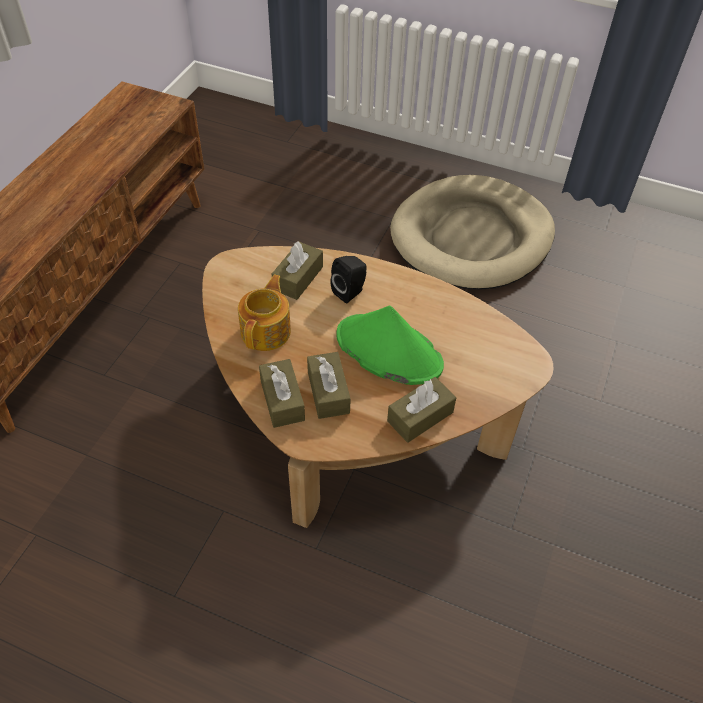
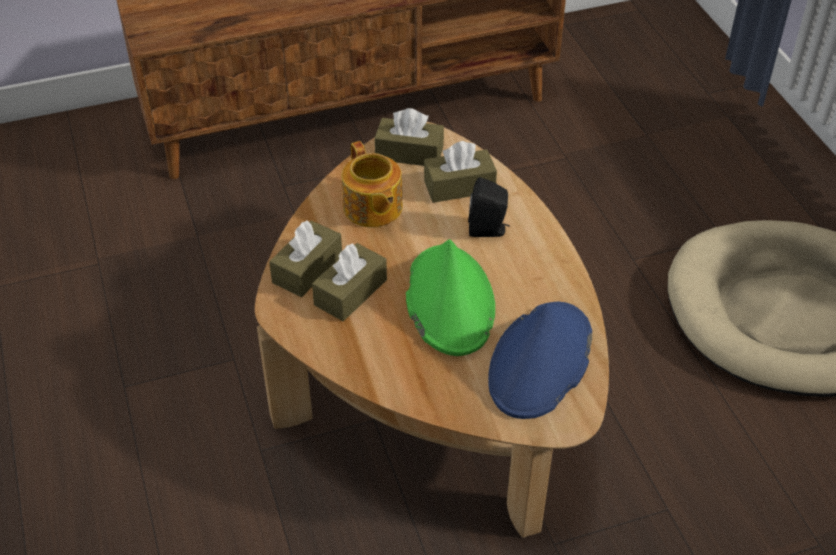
camera: 50 degrees right, 5 degrees down
(267, 331) = (372, 208): teapot -> teapot turned 90 degrees clockwise
(420, 416) = (396, 373): brown tissue box -> brown tissue box (409, 153)
(478, 344) = (540, 361): none -> blue hat

